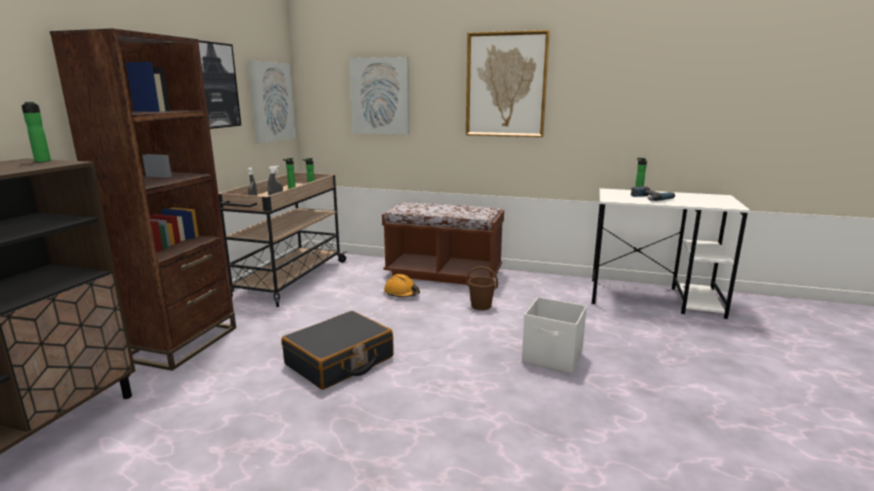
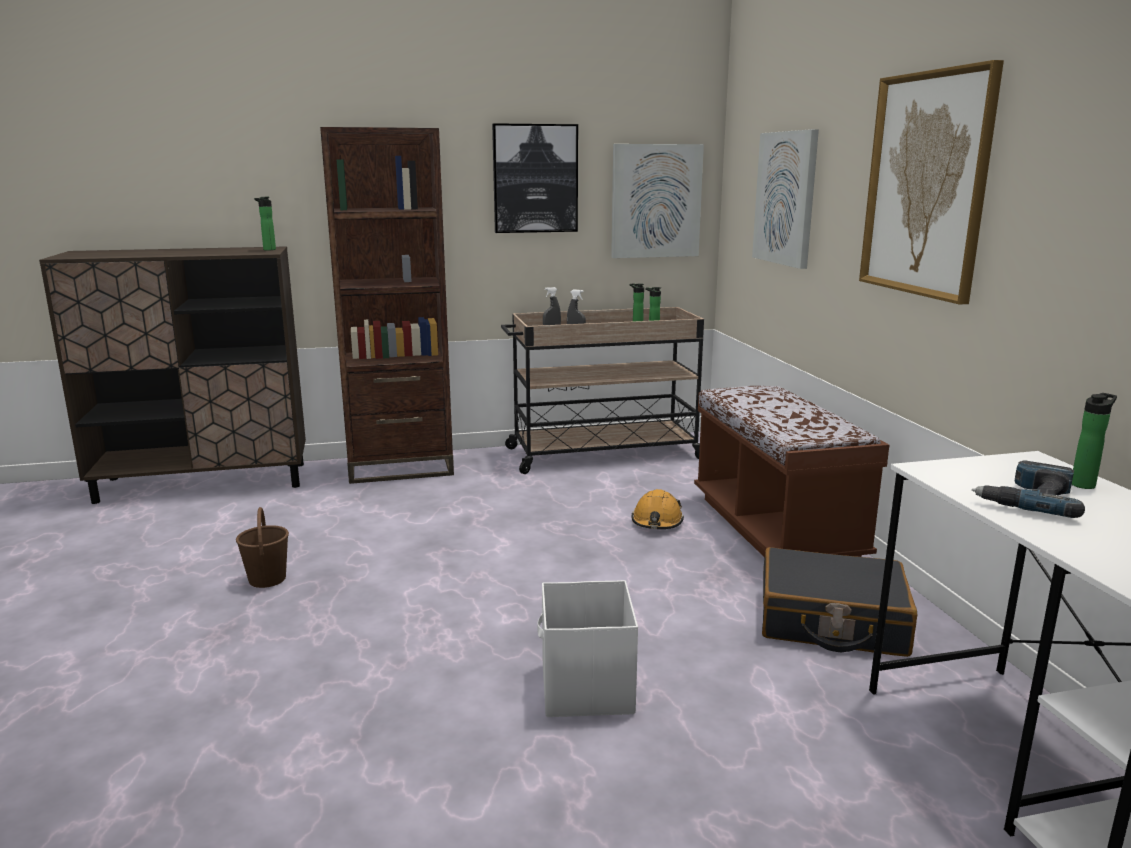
camera: 60 degrees right, 0 degrees up
(340, 361) = (431, 545): black suitcase -> black suitcase (831, 621)
(481, 306) = (697, 587): brown bucket -> brown bucket (267, 579)

